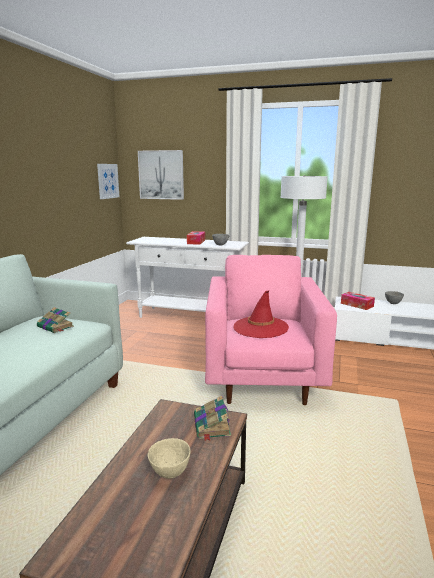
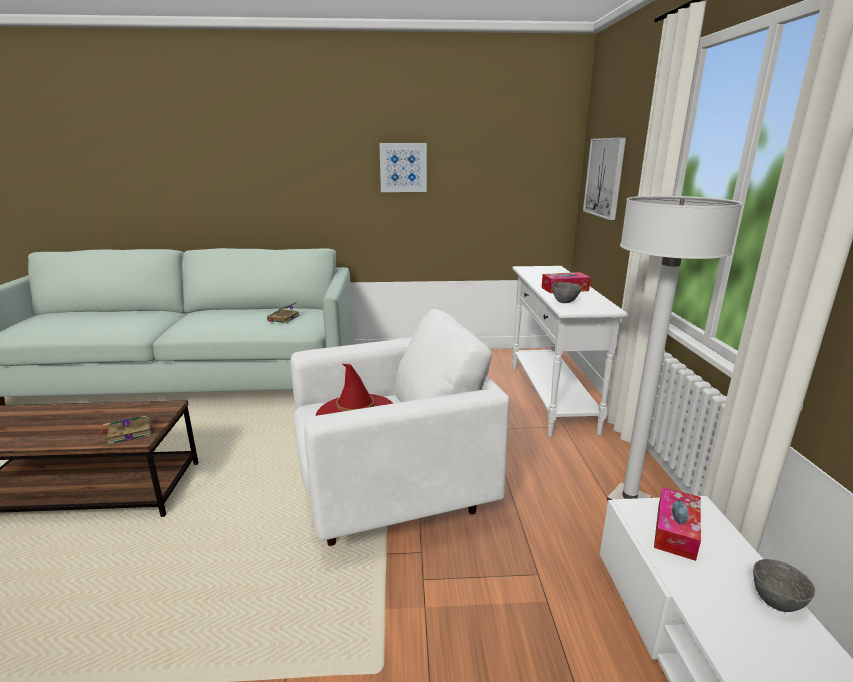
camera: 70 degrees right, 5 degrees up
(107, 181) = (545, 182): picture -> picture (403, 167)
(170, 473) = (63, 428): beige bowl -> none
(263, 379) = (392, 495): pink armchair -> white armchair

